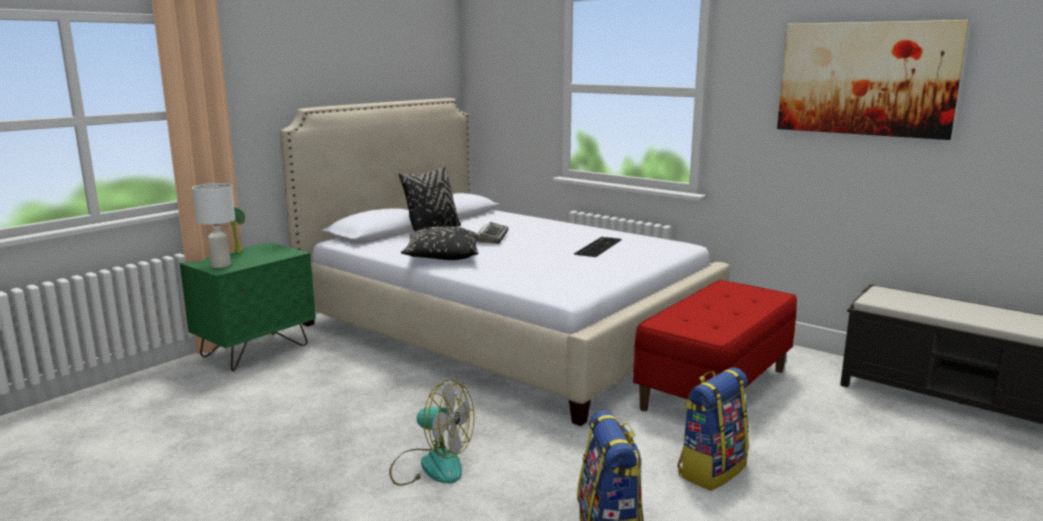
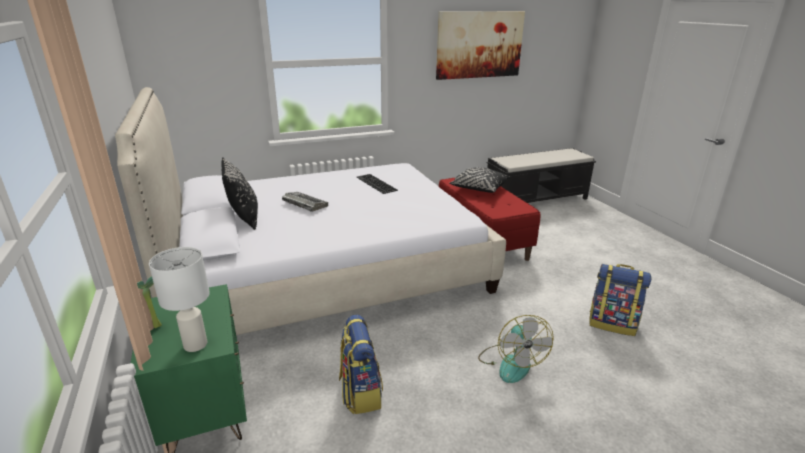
camera: 60 degrees left, 10 degrees up
(431, 465) = (511, 363): fan -> fan turned 120 degrees clockwise
(442, 257) = (331, 233): black pillow -> black pillow (479, 189)
(711, 470) = (564, 274): backpack -> backpack (360, 392)

